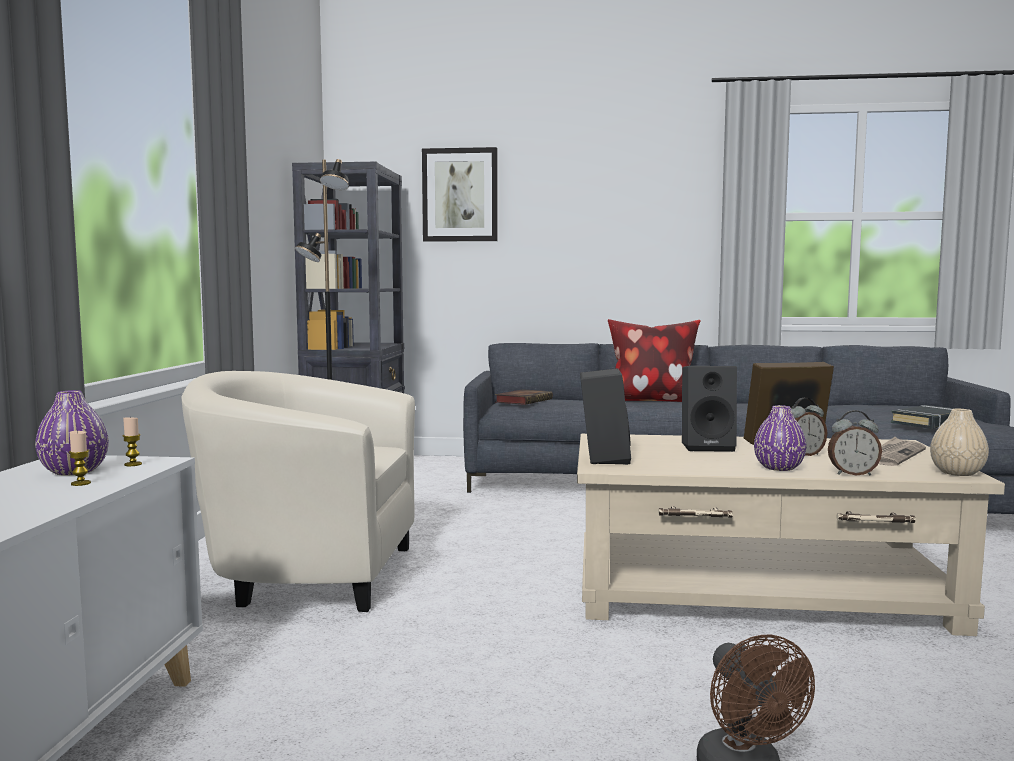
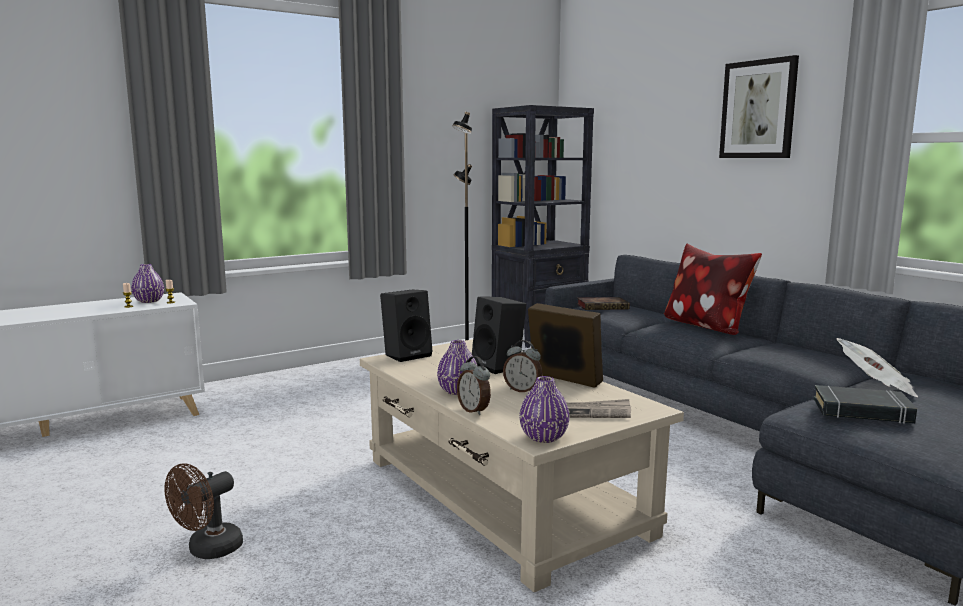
camera: 50 degrees right, 5 degrees up
(308, 574) = (344, 388): beige armchair -> none
(460, 195) = (635, 122): picture -> picture (758, 109)
(877, 411) = (875, 387): none -> newspaper
(957, 473) = (544, 437): beige vase -> purple vase

